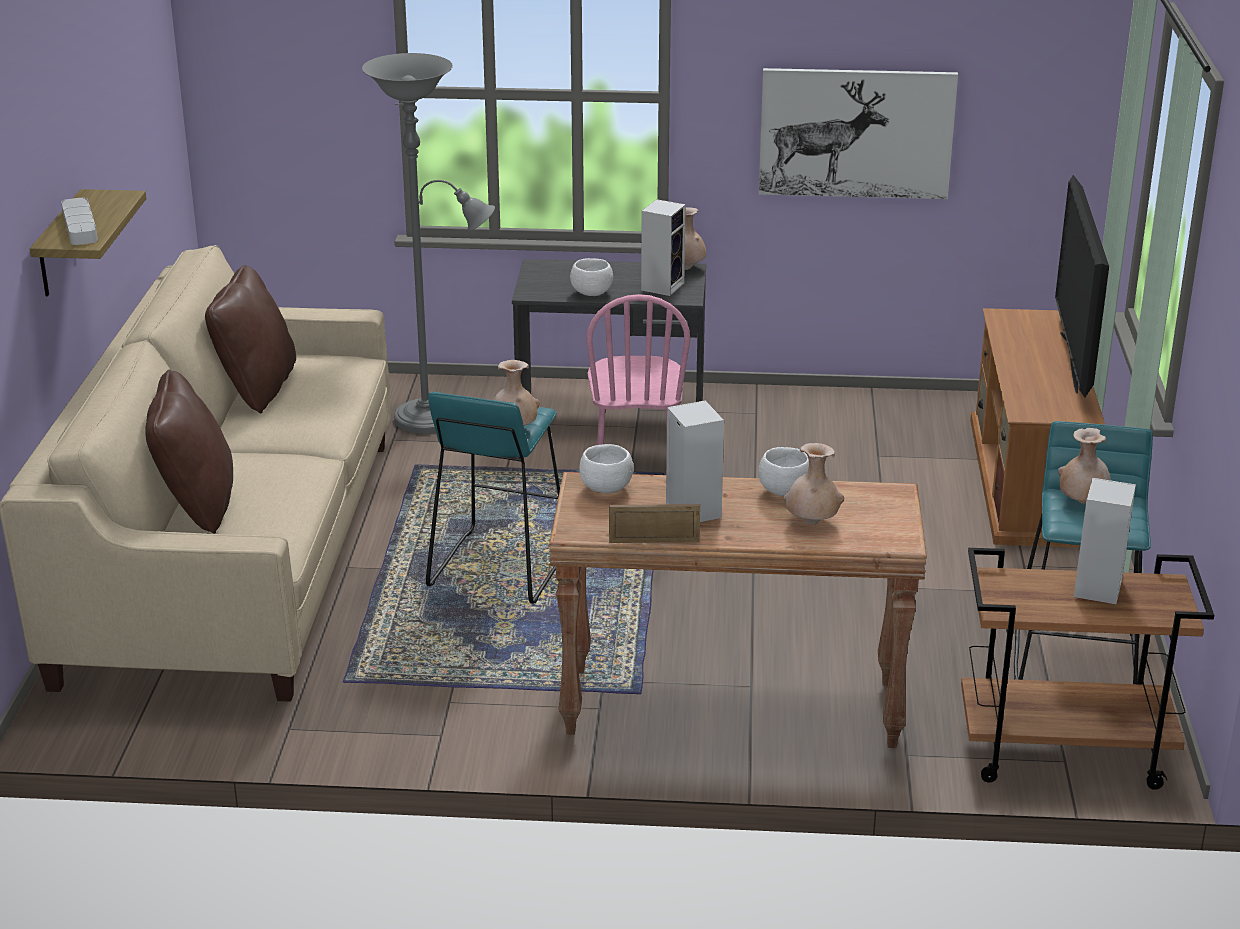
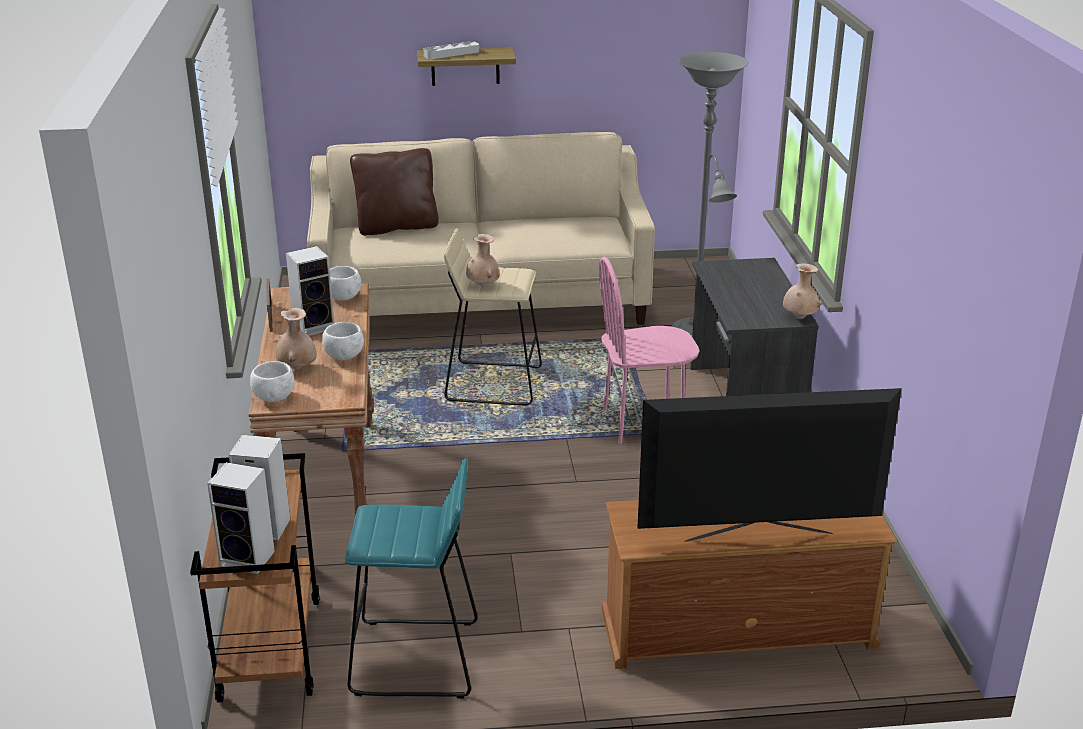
camera: 80 degrees right, 0 degrees up
(257, 388) = (553, 220): brown pillow -> none
(498, 568) = (493, 383): turquoise stool -> beige stool
(592, 293) = (722, 286): white bowl -> white bowl (274, 398)
(662, 286) = (756, 311): speaker -> speaker (249, 559)
(856, 133) = (909, 272): picture -> none
(1082, 502) = (414, 521): beige vase -> none

